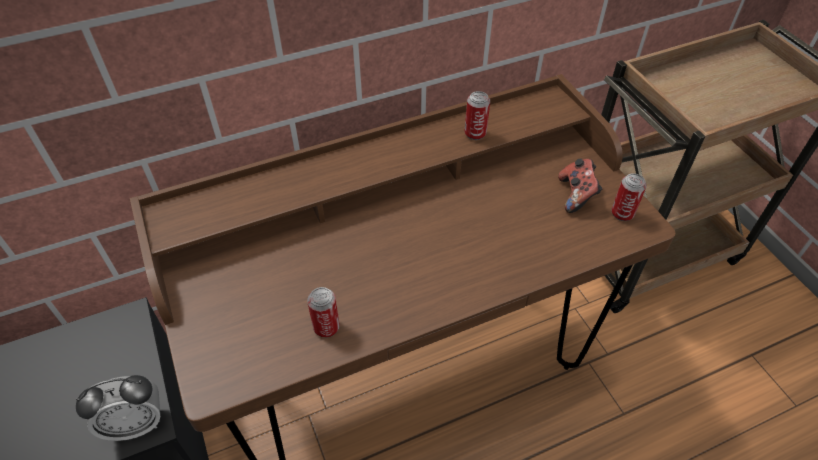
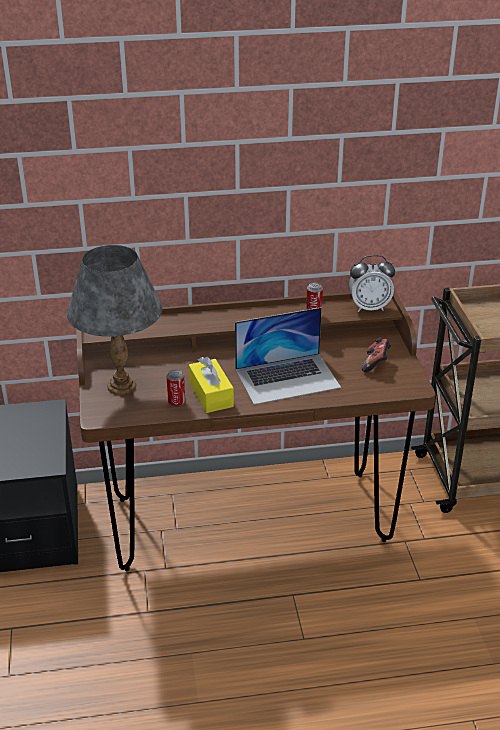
camera: 15 degrees right, 15 degrees down
(136, 424) = (42, 462): alarm clock -> alarm clock (369, 307)
(231, 313) = (121, 386): none -> grey table lamp
(373, 300) = (211, 395): none -> yellow tissue box
(471, 245) = (287, 378): none -> laptop
(622, 213) = (402, 379): can -> none

